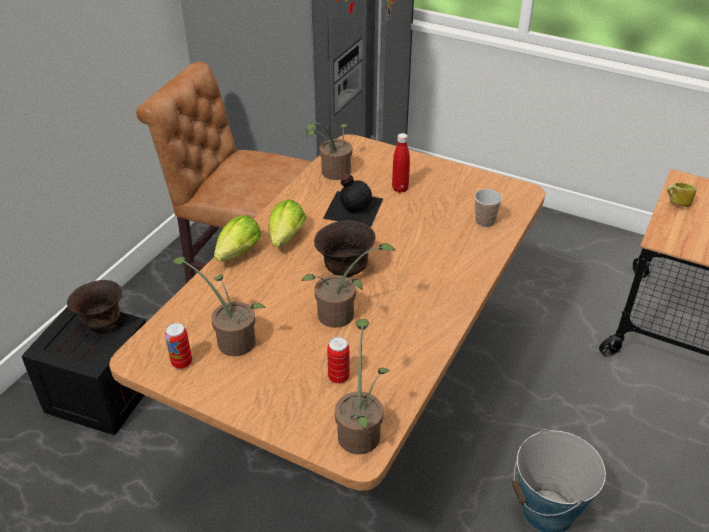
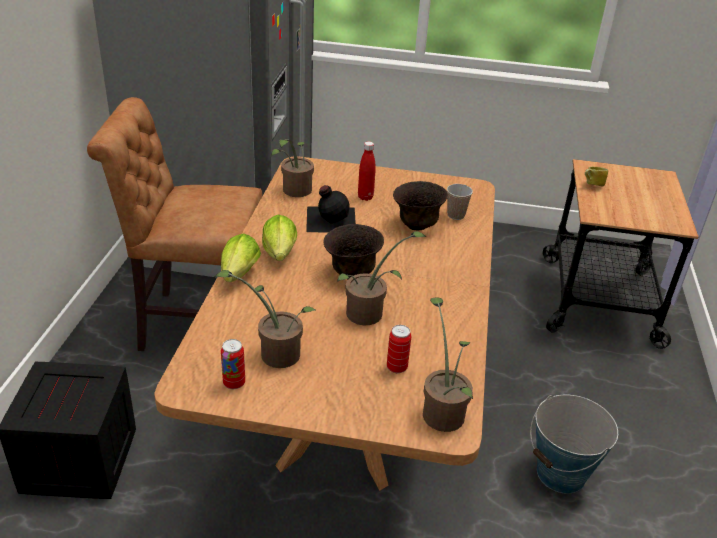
camera: 20 degrees left, 5 degrees down
(102, 322) = (79, 378): brown bowl -> brown bowl (417, 225)

